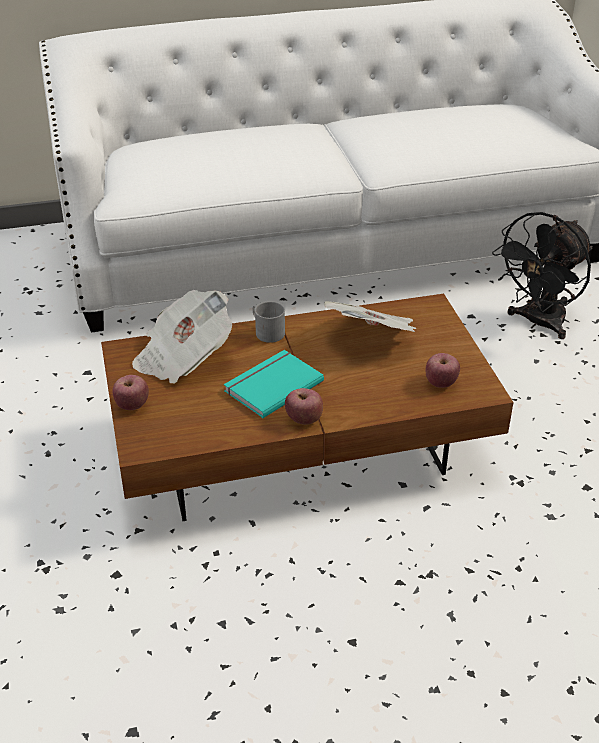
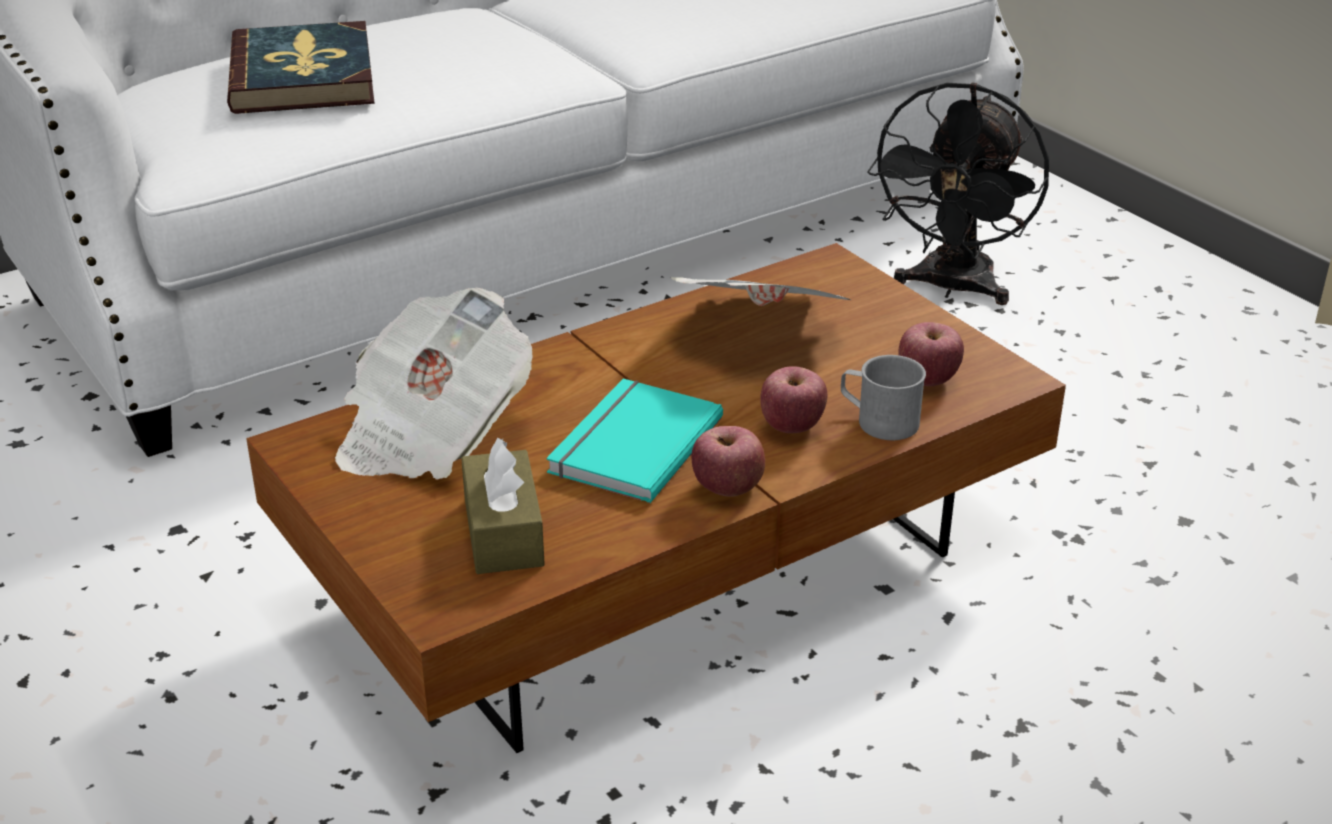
camera: 20 degrees left, 5 degrees down
(132, 405) = (380, 536): apple -> apple (792, 426)
(187, 417) = (503, 532): none -> brown tissue box
(200, 156) = (303, 77): none -> book
(267, 331) = (565, 358): grey mug -> grey mug (878, 421)

